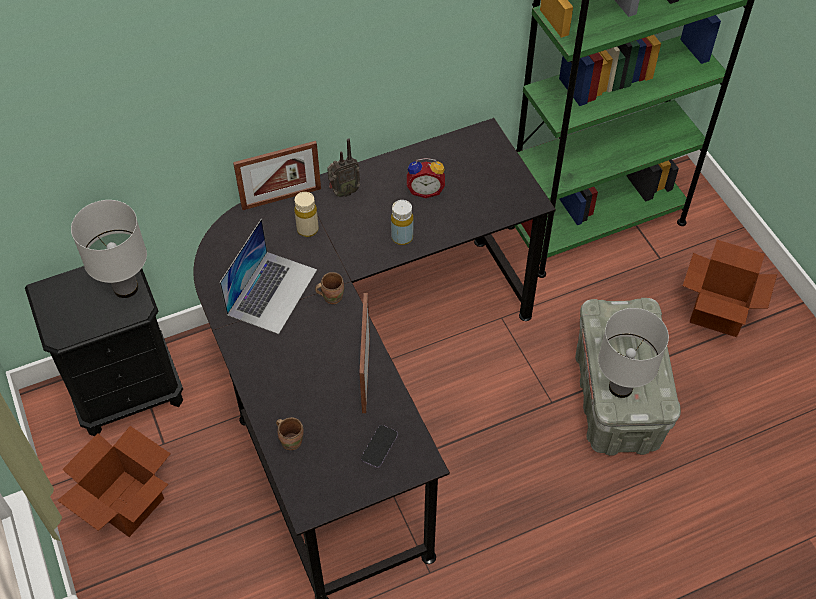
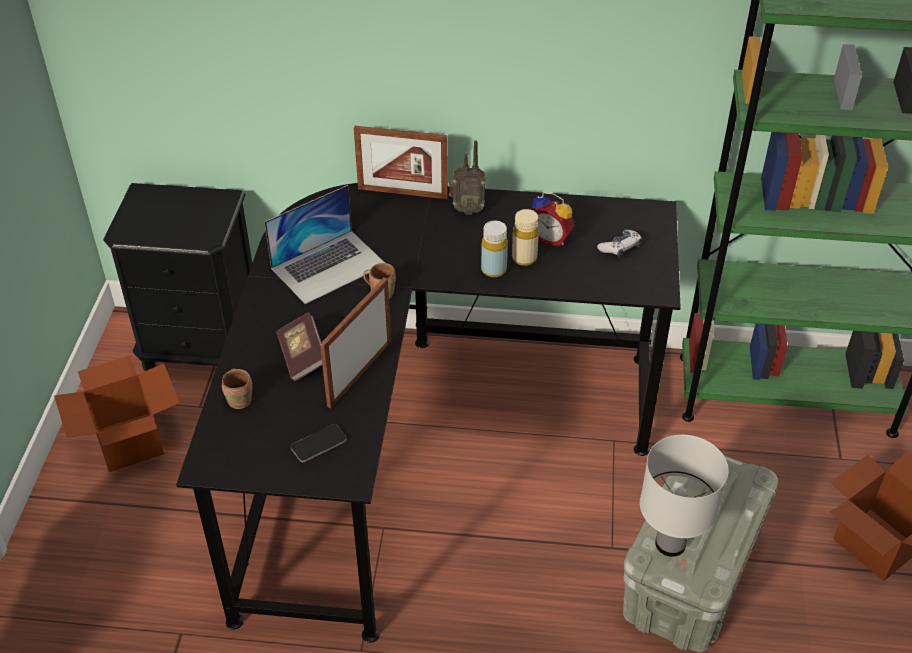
camera: 30 degrees right, 10 degrees down
(125, 287) = (210, 217): white table lamp -> none
(307, 229) = (406, 227): beige bottle -> beige bottle (524, 258)
(311, 380) = (302, 356): none -> book
(481, 177) = (620, 248): none -> game controller

